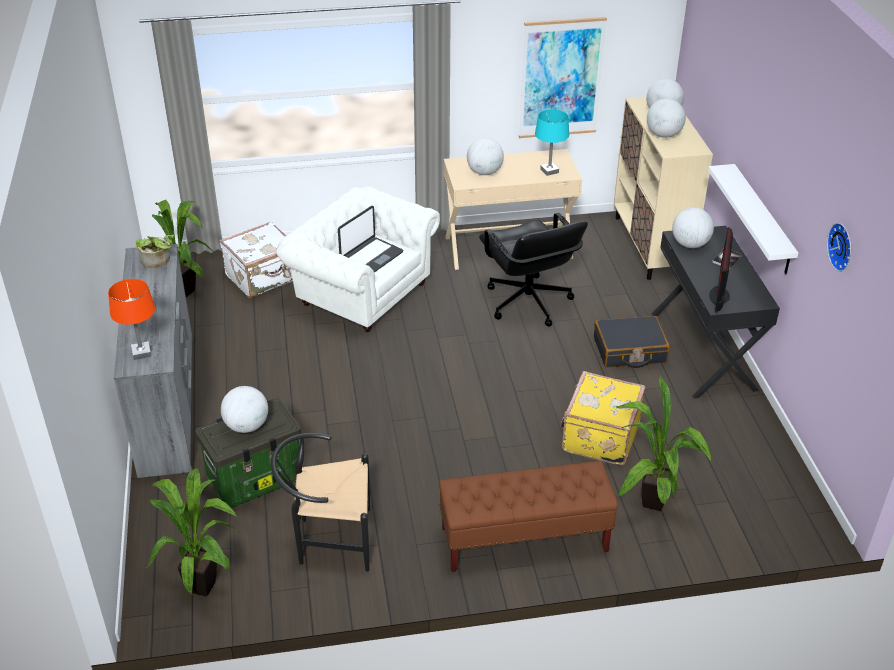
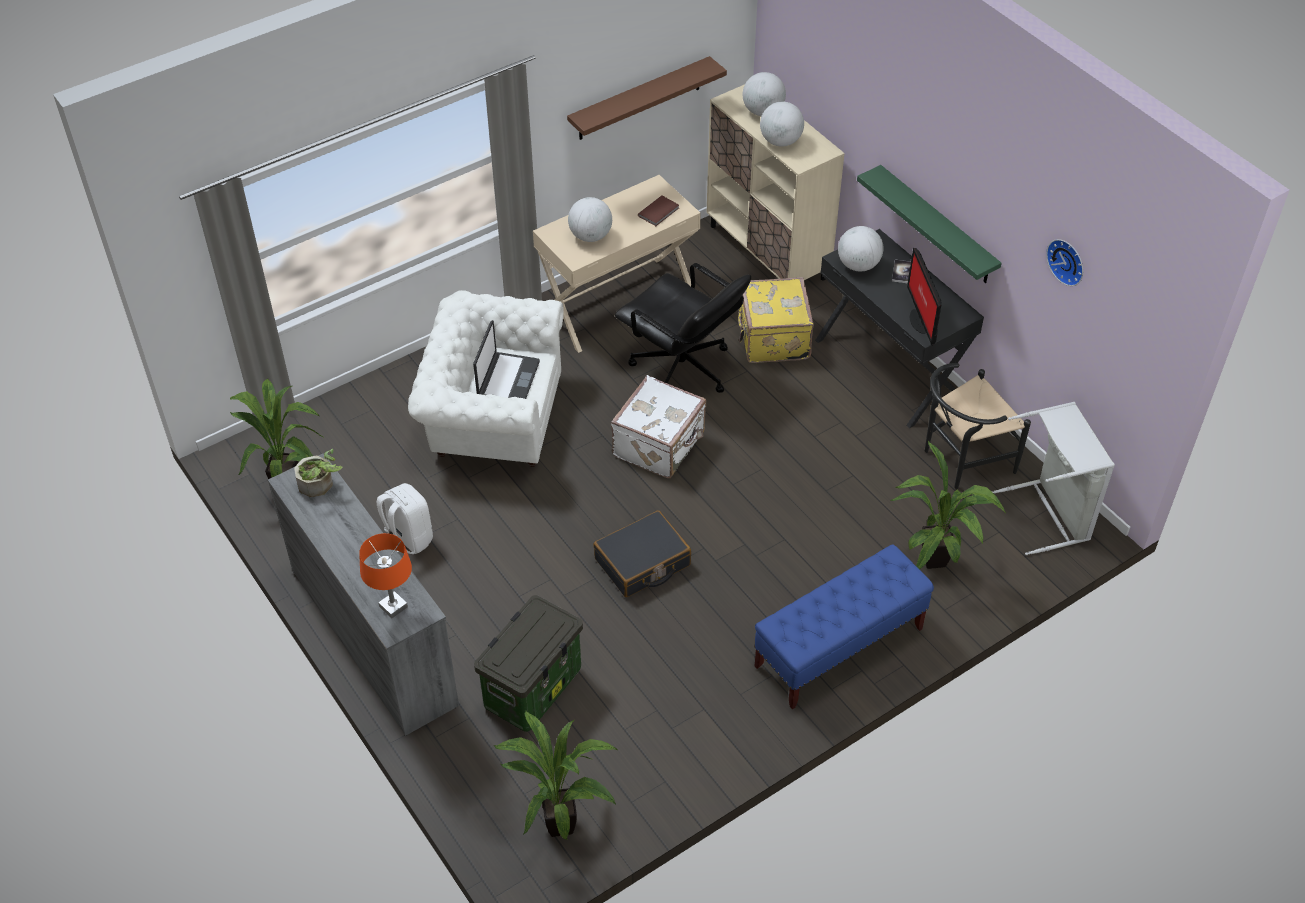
camera: 25 degrees left, 10 degrees up
(241, 349) = (407, 538): none -> white backpack
(247, 426) = (527, 640): globe -> none
(263, 278) = (368, 436): white suitcase -> white suitcase (660, 445)
(328, 540) = (652, 725): black chair -> black chair (961, 460)
(524, 540) = (838, 648): brown bench -> blue bench
(549, 171) = (659, 212): turquoise table lamp -> brown book
(561, 78) = (639, 99): picture -> brown shelf
(599, 436) = (844, 506): yellow suitcase -> yellow suitcase (772, 338)
(629, 351) = (818, 394): black suitcase -> black suitcase (642, 563)
(762, 220) = (937, 226): white shelf -> green shelf
(785, 502) = (1049, 514): none -> grey laundry basket

